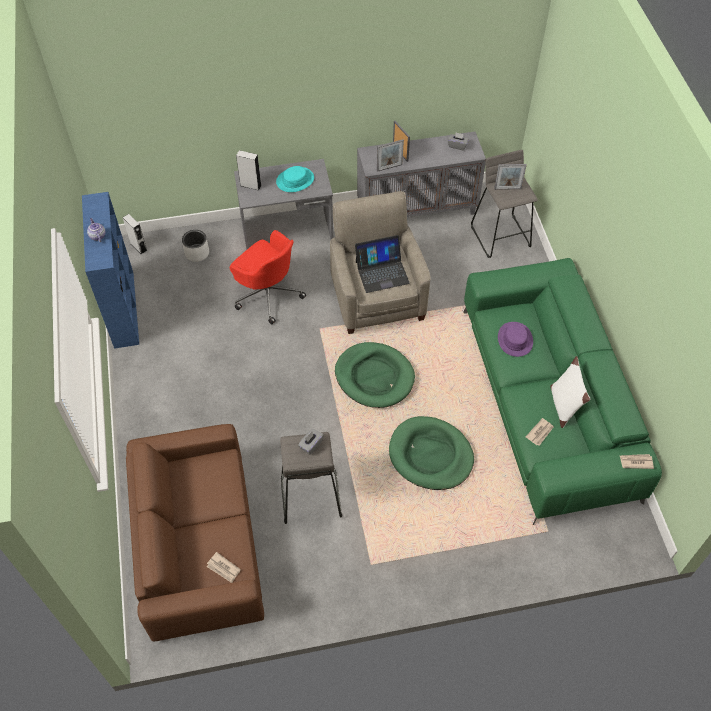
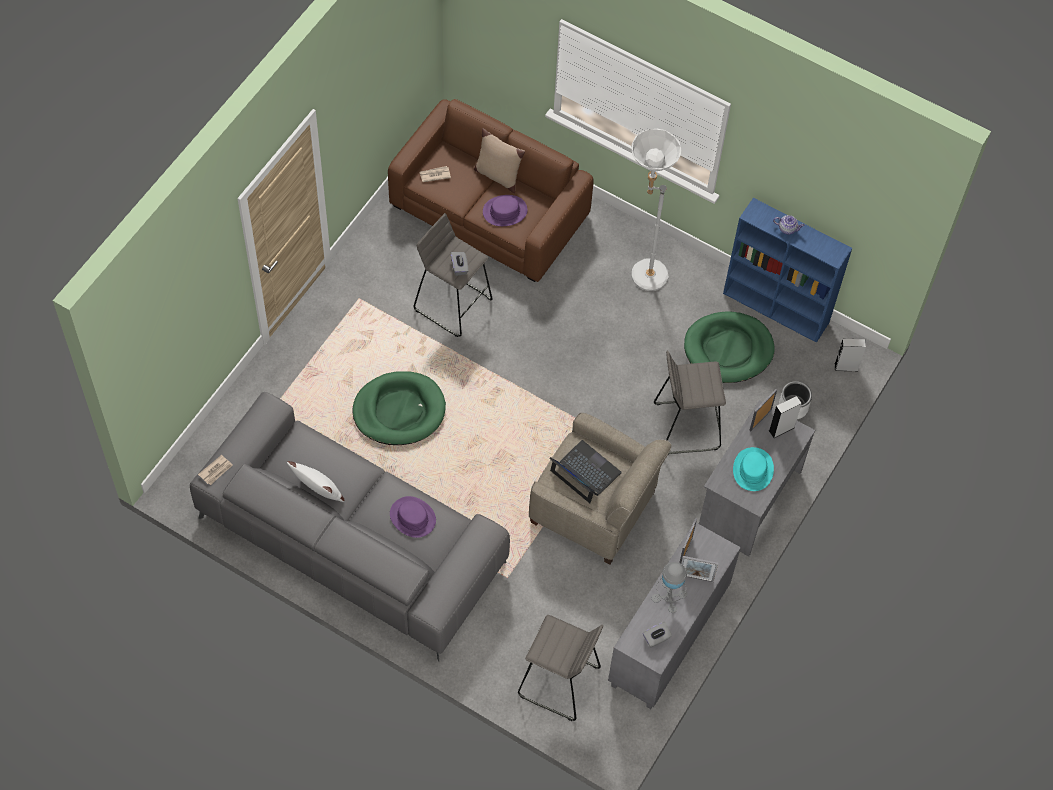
camera: 130 degrees right, 5 degrees up
(167, 401) = (641, 274): none -> white floor lamp
(180, 523) = (497, 175): none -> beige pillow
(212, 487) = (505, 211): none -> purple hat
(268, 294) = (686, 426): red office chair -> grey stool
(374, 377) = (512, 434): green dog bed -> green dog bed (728, 349)
(382, 272) = (584, 472): laptop -> laptop turned 105 degrees clockwise
(426, 156) = (669, 596): none -> grey table lamp
(507, 188) = (563, 642): picture frame -> picture frame (760, 420)
(540, 432) = (315, 452): newspaper -> none
(547, 401) = (352, 540): green sofa -> grey sofa

